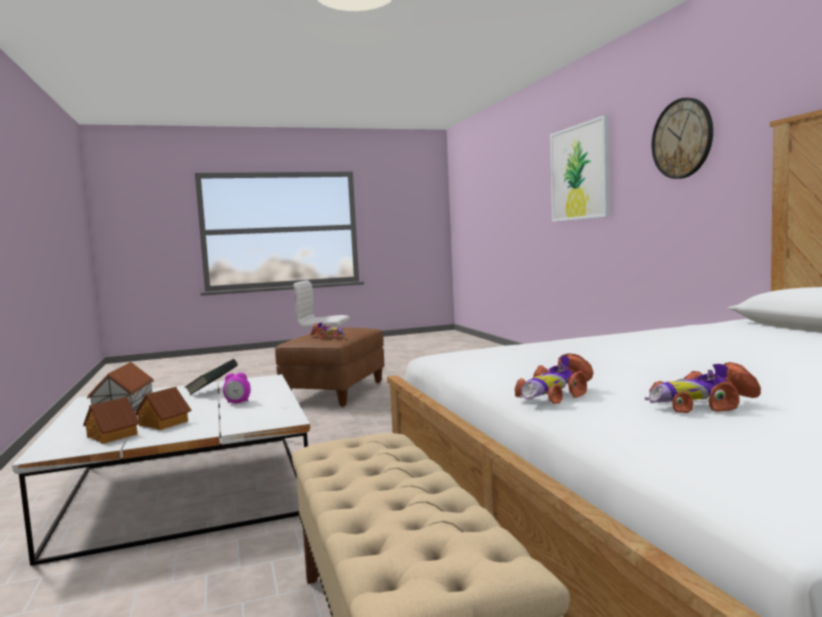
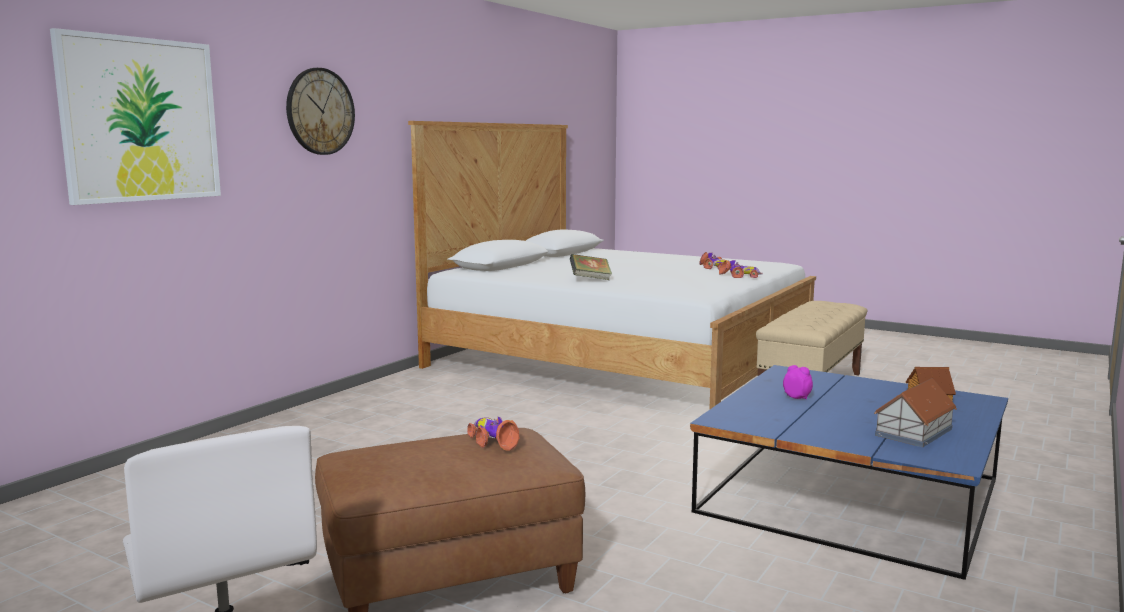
camera: 130 degrees left, 5 degrees up
(163, 423) = (881, 397): toy house -> none
(186, 488) = (850, 495): white coffee table -> blue coffee table
(212, 391) = (802, 421): book -> book (590, 279)

